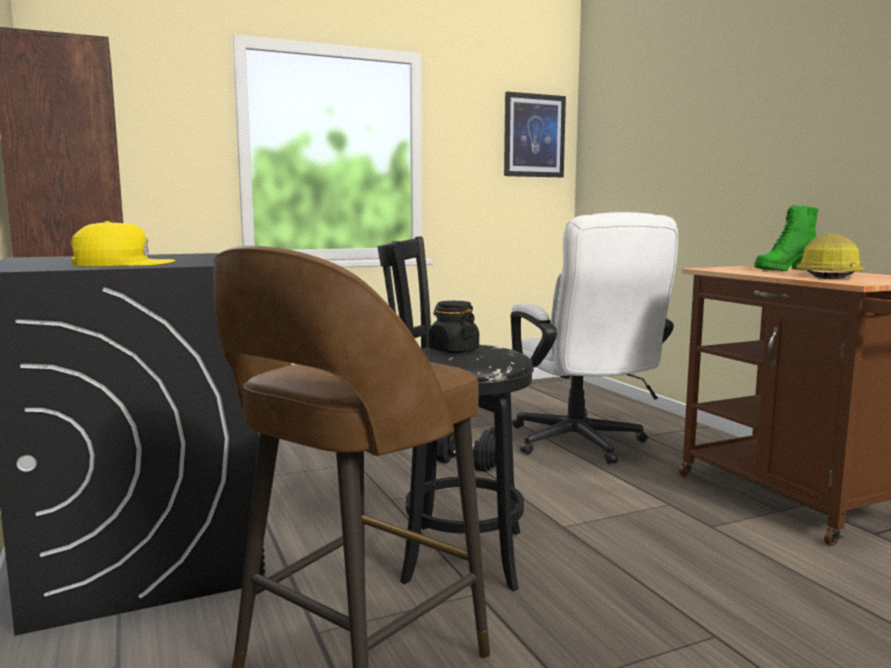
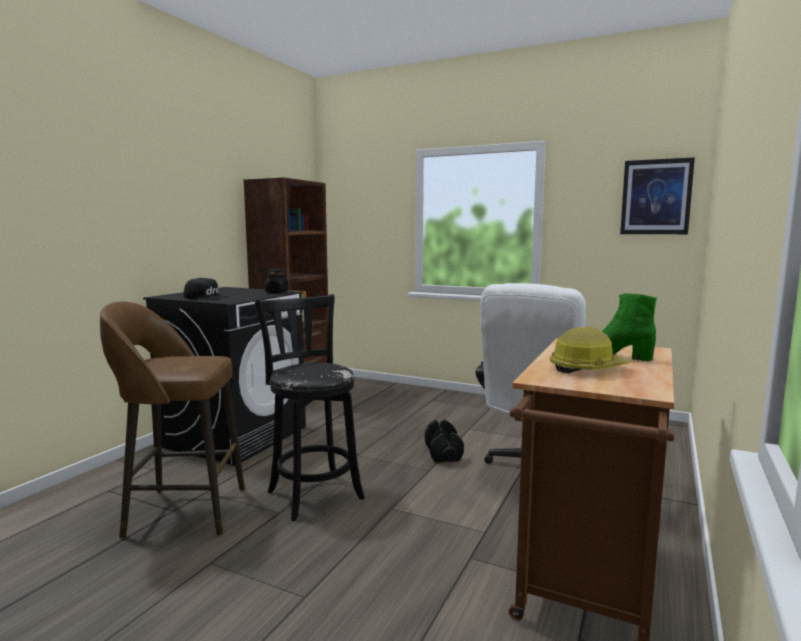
camera: 50 degrees right, 0 degrees up
(122, 264) = (206, 297): yellow cap -> black cap
(453, 350) = (309, 367): black jar -> black jar (277, 292)

